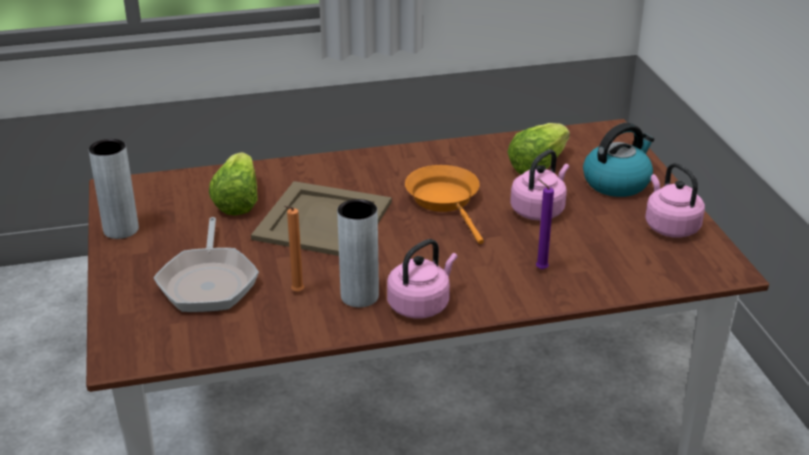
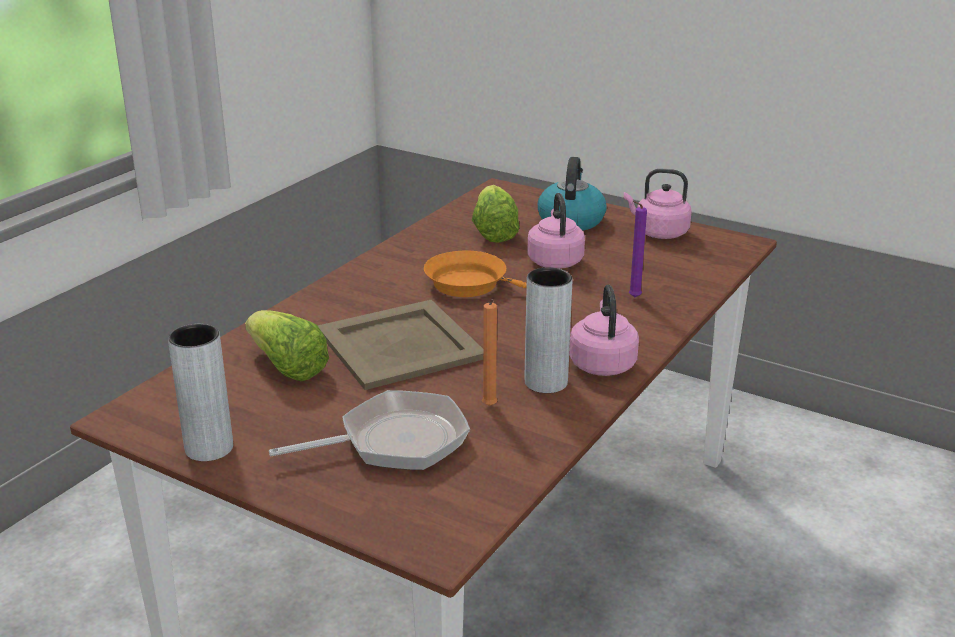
camera: 45 degrees left, 5 degrees down
(208, 282) = (394, 441): frying pan -> frying pan turned 60 degrees counterclockwise

